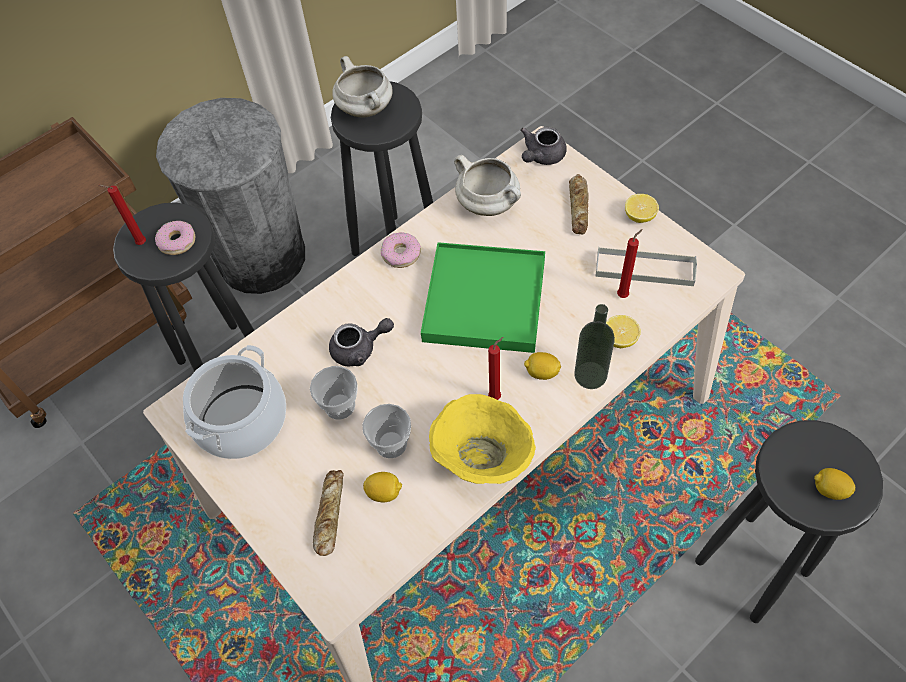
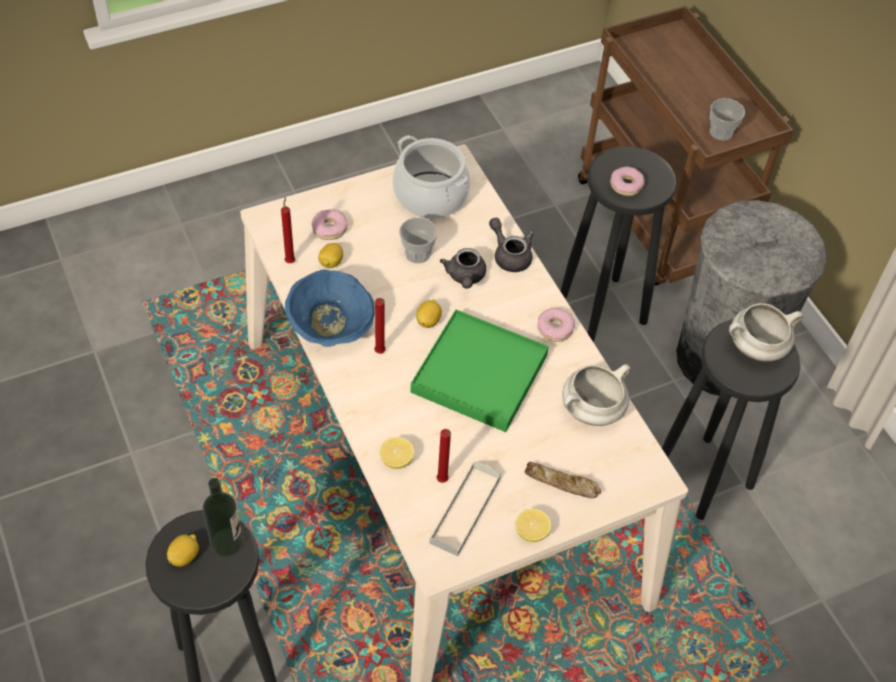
camera: 100 degrees right, 5 degrees down
(140, 244) = (632, 162): red candle -> red candle (290, 260)
(329, 514) = (330, 228): bread -> donut
(391, 443) = (369, 276): cup -> cup (721, 132)
(482, 456) = (331, 329): yellow bowl -> blue bowl
(541, 156) = (642, 475): grey teapot -> grey teapot (510, 255)
(542, 372) = (388, 391): lemon -> lemon (428, 321)
(590, 375) = (370, 424): bottle -> bottle (226, 542)

